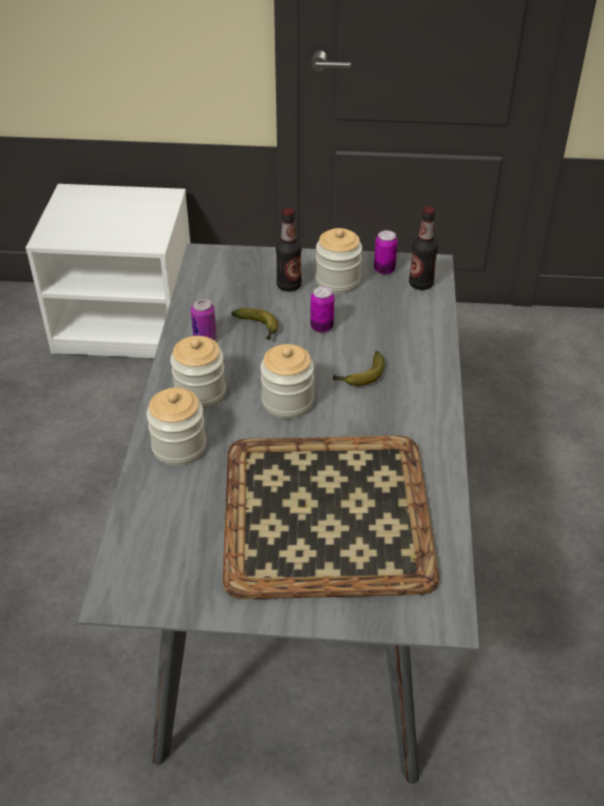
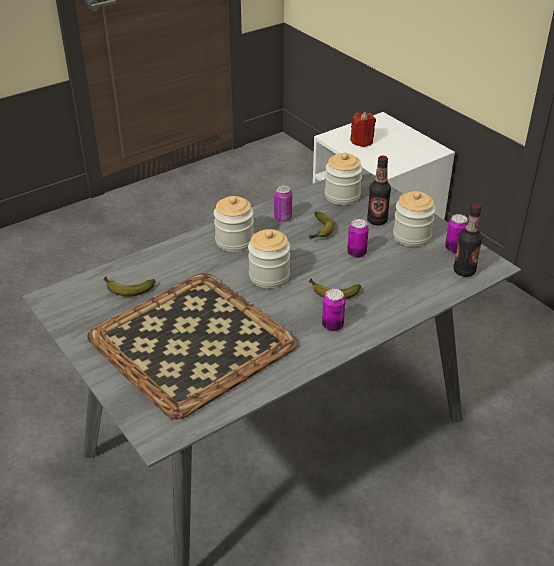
camera: 50 degrees right, 5 degrees down
(85, 226) = (362, 141): none -> red candle
(179, 447) = (181, 258): jar -> jar (342, 196)
(180, 520) = (126, 289): none -> banana
(407, 404) = (332, 326): none -> can

